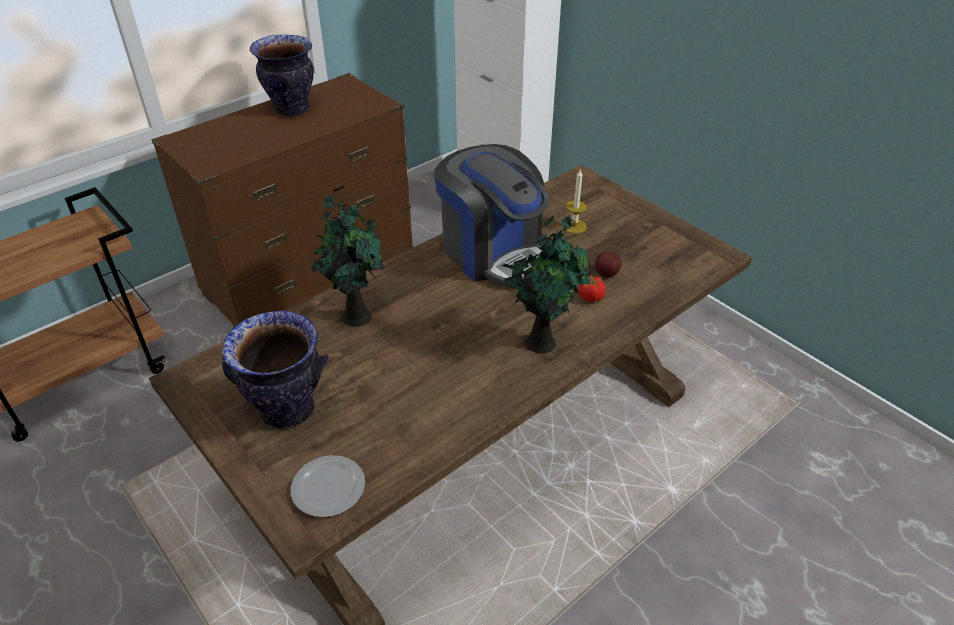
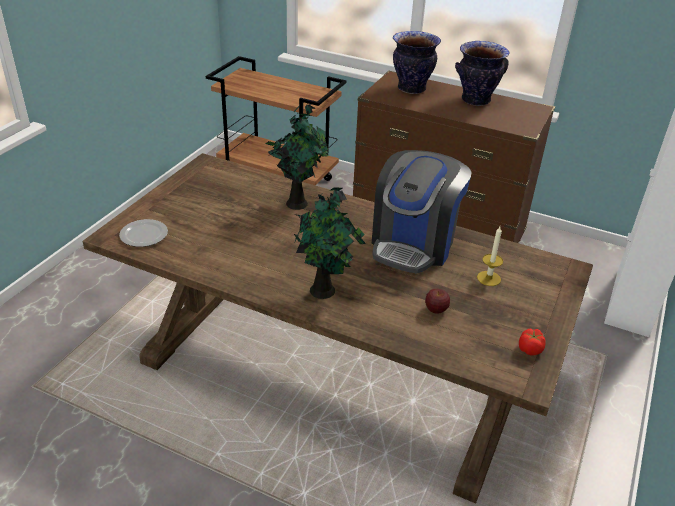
camera: 65 degrees right, 5 degrees down
(288, 409) = (199, 203): vase -> vase (412, 89)
(590, 296) = (397, 306): tomato -> tomato (530, 349)

